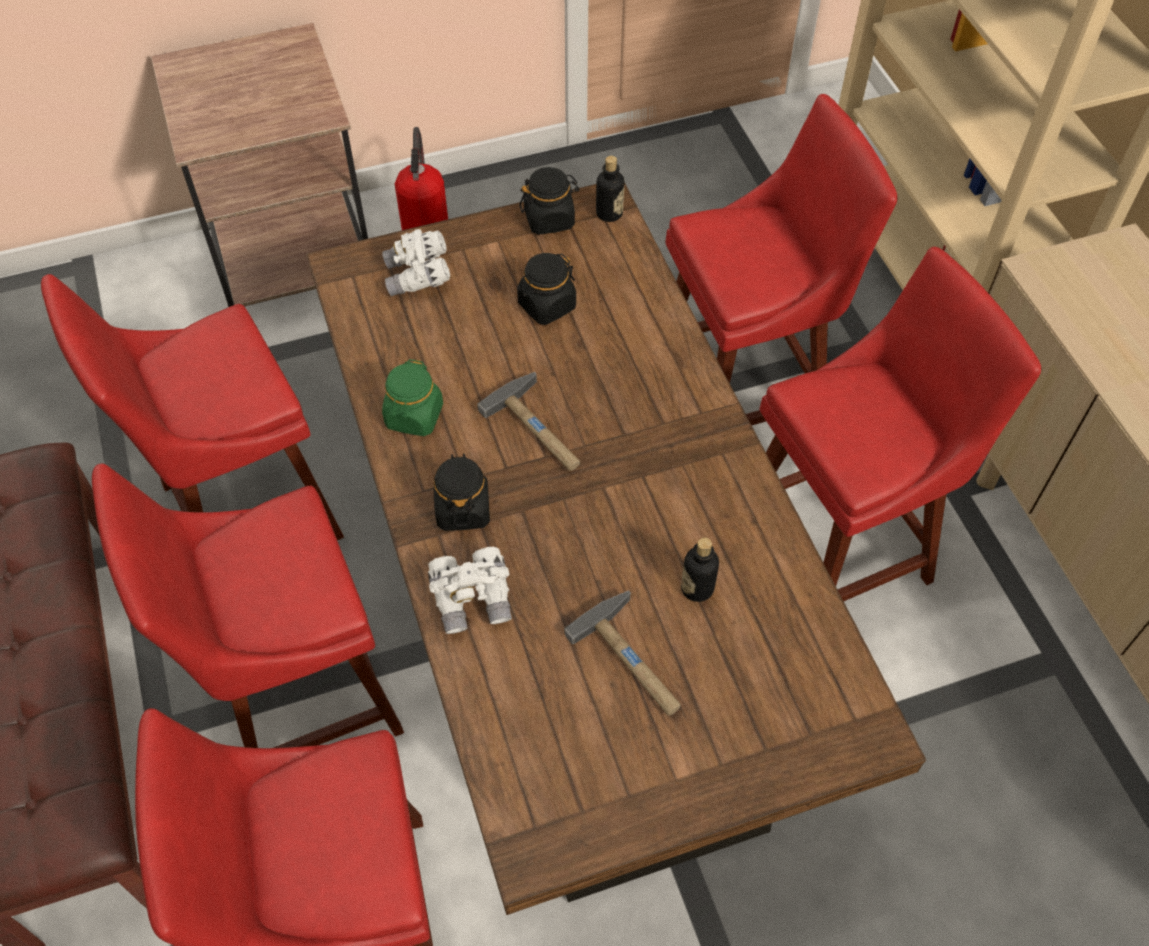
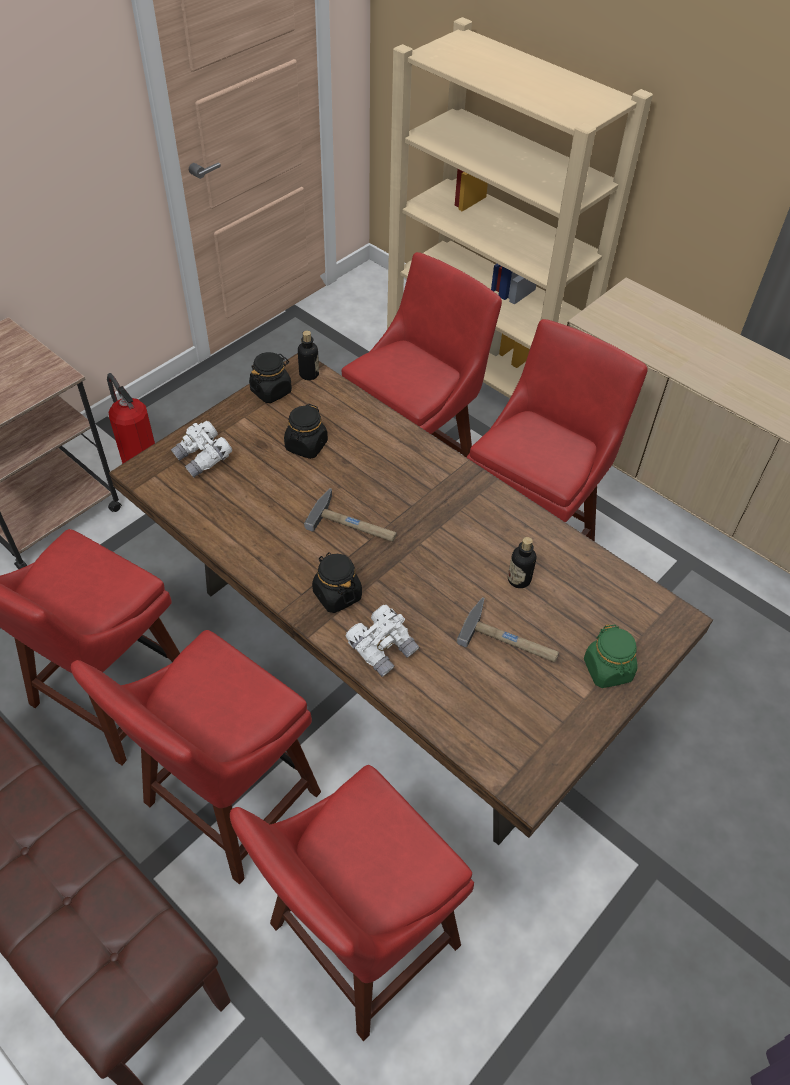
camera: 30 degrees left, 5 degrees down
(414, 416) = (262, 549): green jar -> green jar (608, 670)

